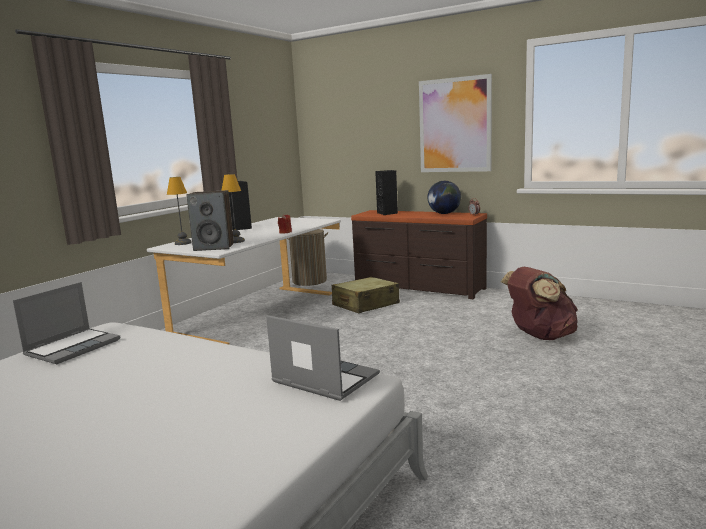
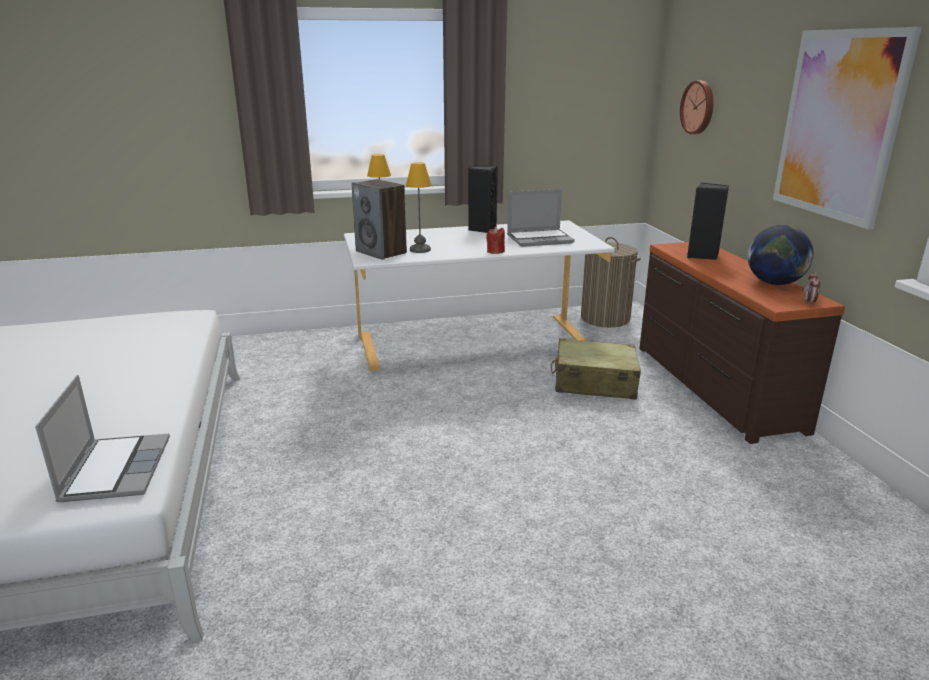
camera: 45 degrees right, 10 degrees up
(73, 347) = (131, 327): laptop -> laptop (540, 239)
(341, 133) = (698, 107): none -> wall clock
(540, 336) = (709, 562): brown backpack -> none

